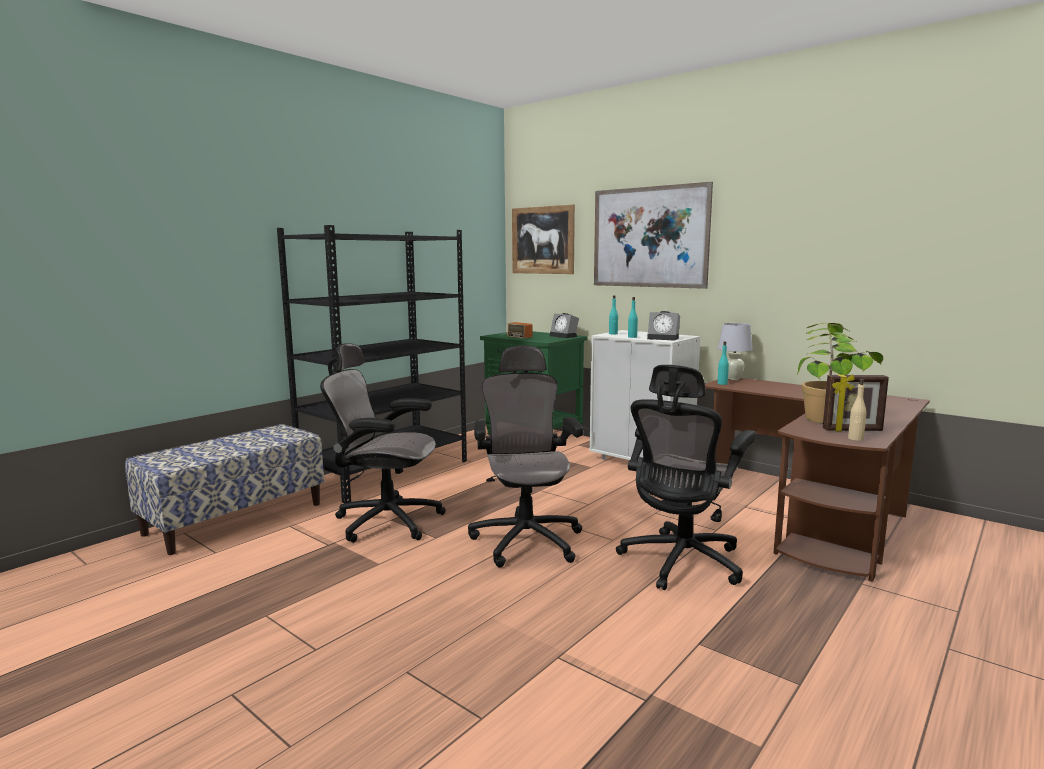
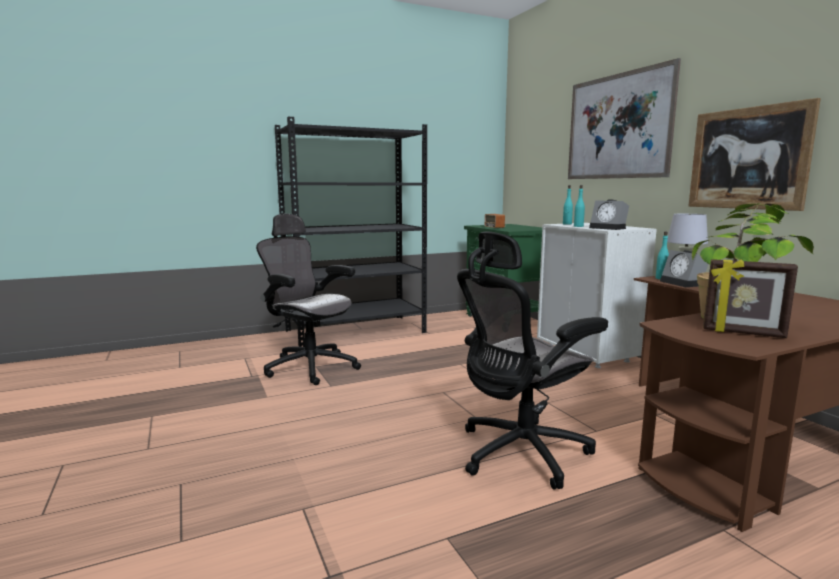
camera: 25 degrees right, 0 degrees up
(235, 518) = (219, 347): bench -> none
(526, 541) = (398, 403): office chair -> none
(542, 240) = (531, 139): picture -> picture (747, 158)
(564, 336) = (537, 228): alarm clock -> alarm clock (683, 283)
(855, 439) = (729, 342): beige bottle -> none

